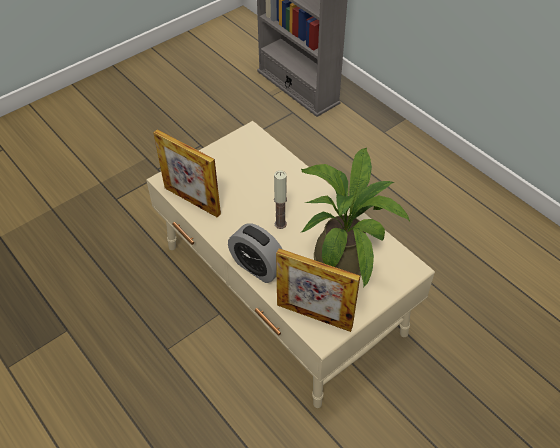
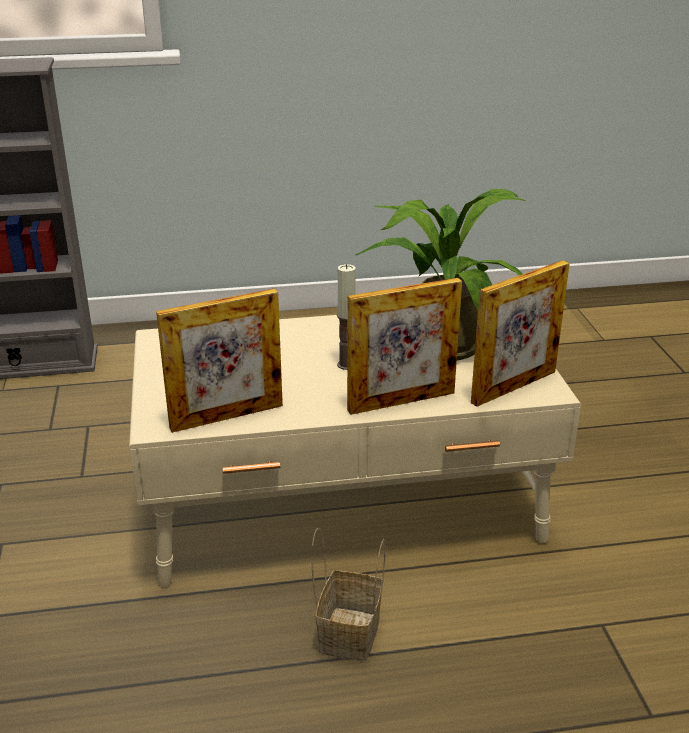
camera: 60 degrees left, 20 degrees down
(183, 340) = (348, 632): none -> basket
(257, 267) = (401, 401): alarm clock -> picture frame

